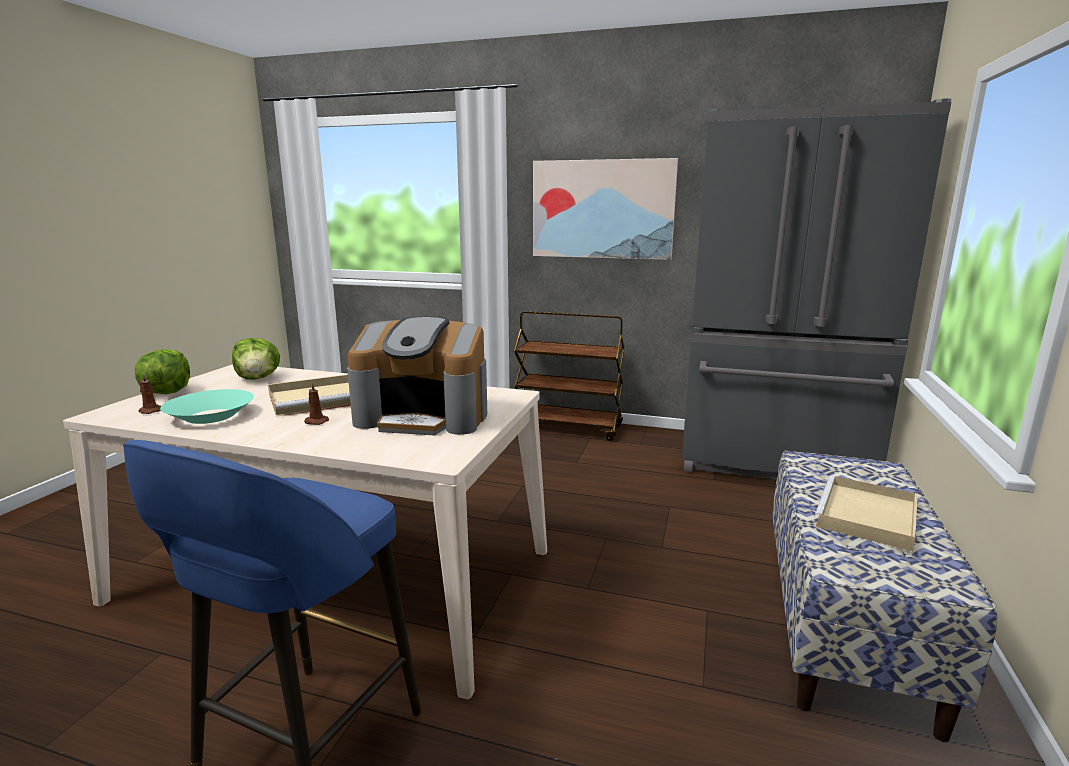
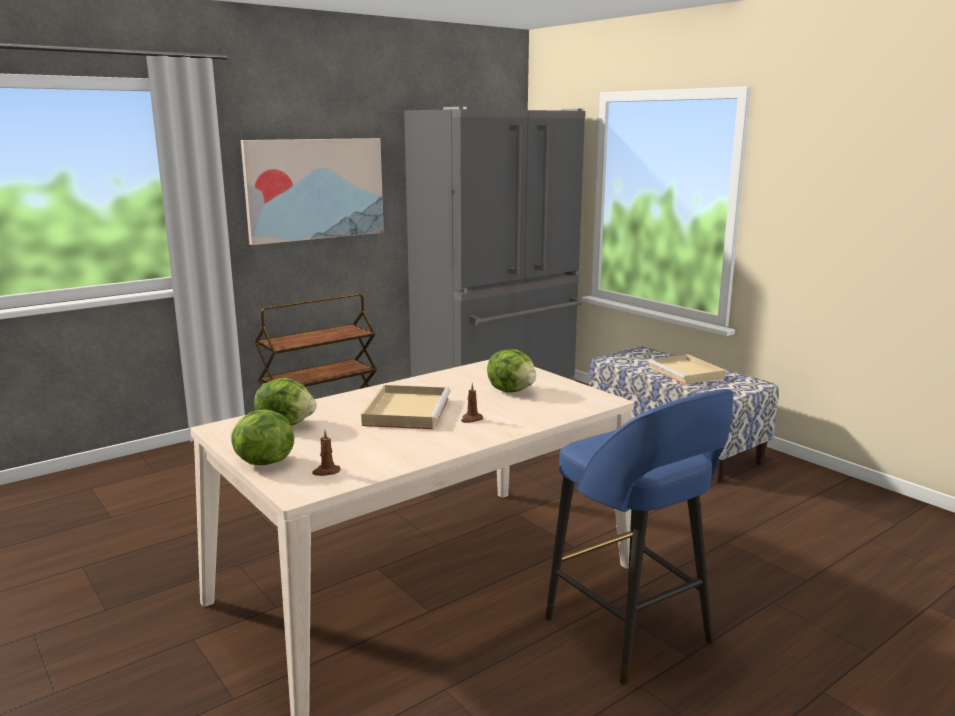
camera: 55 degrees left, 0 degrees up
(211, 416) = (390, 450): turquoise bowl -> none
(424, 416) = (512, 390): coffee machine -> lettuce

